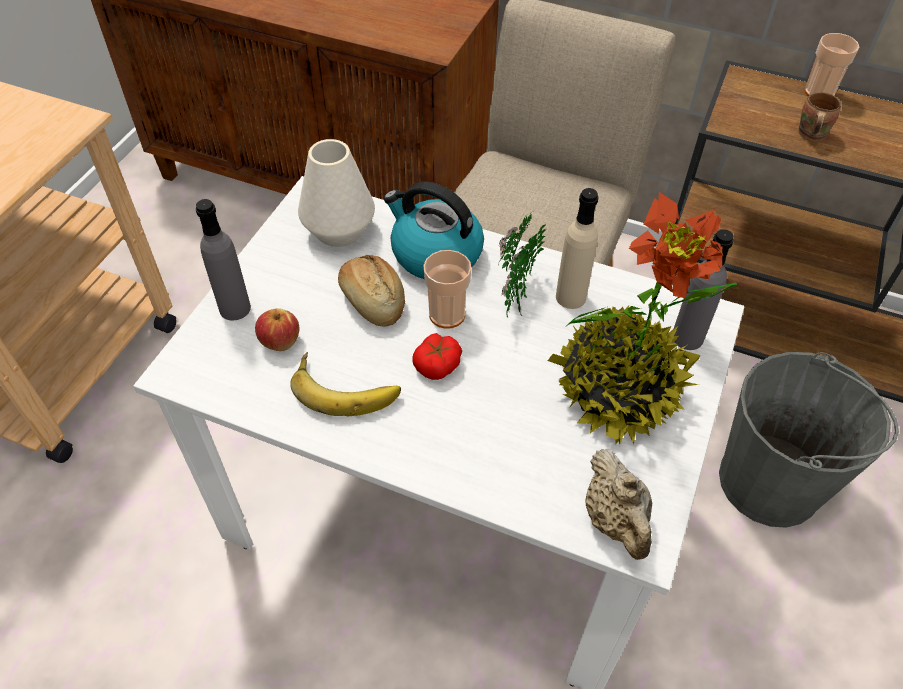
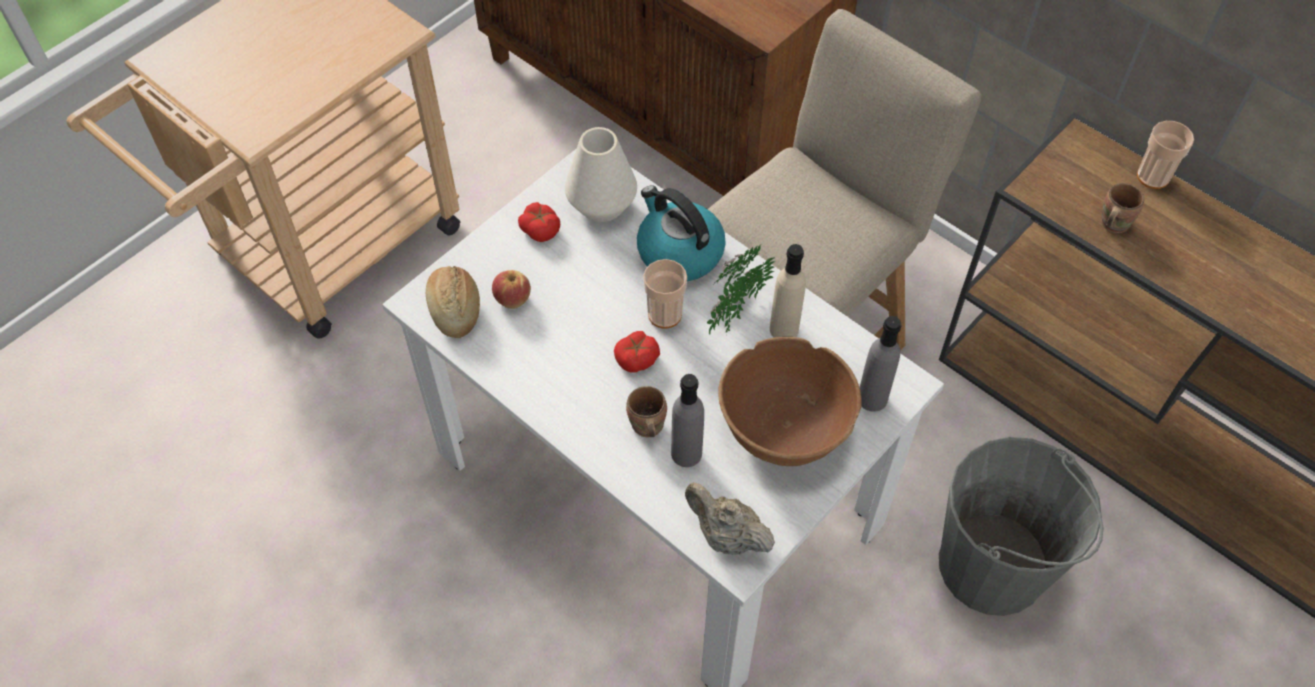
camera: 20 degrees right, 5 degrees up
(235, 308) = (485, 257): grey bottle -> grey bottle (686, 453)
(284, 267) = (540, 229): none -> tomato
(346, 387) = (552, 356): banana -> none
(372, 301) = (605, 283): bread -> bread (455, 309)
(477, 431) = (646, 427): none -> brown mug
(615, 521) = (726, 536): beige teapot -> beige teapot turned 120 degrees clockwise
(618, 389) = (784, 427): potted plant -> brown bowl

